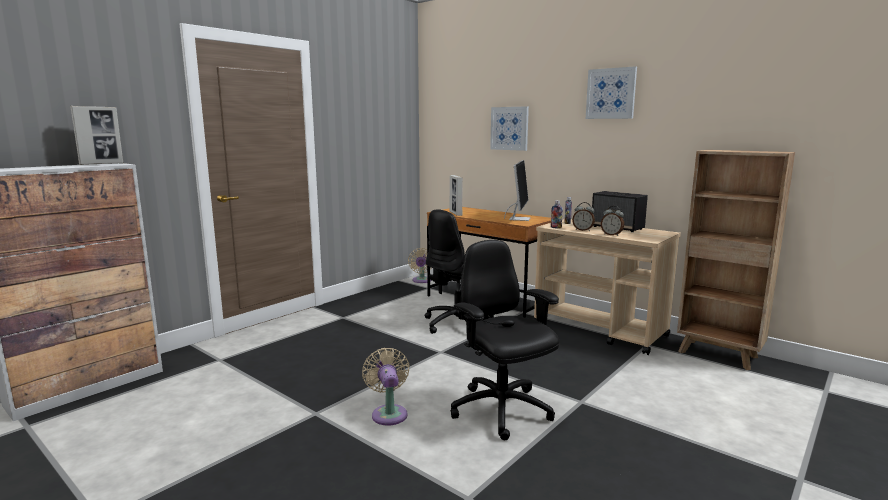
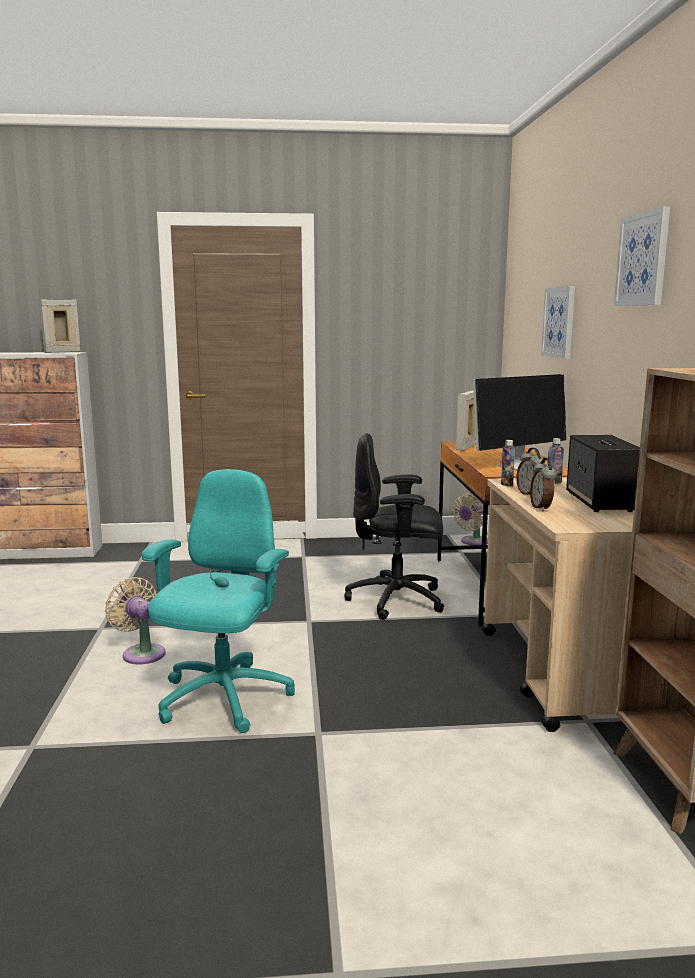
camera: 45 degrees right, 0 degrees up
(102, 164) = (62, 352): picture frame -> picture frame turned 135 degrees clockwise
(389, 413) = (141, 653): beige fan -> beige fan turned 75 degrees counterclockwise
(501, 411) = (223, 699): black office chair -> turquoise office chair

